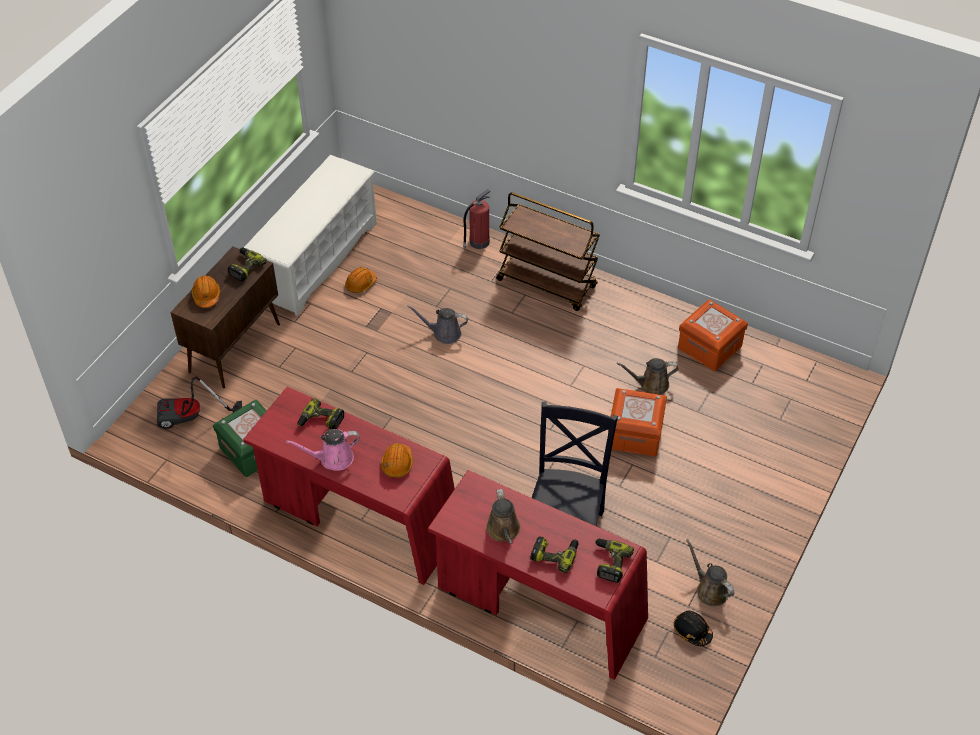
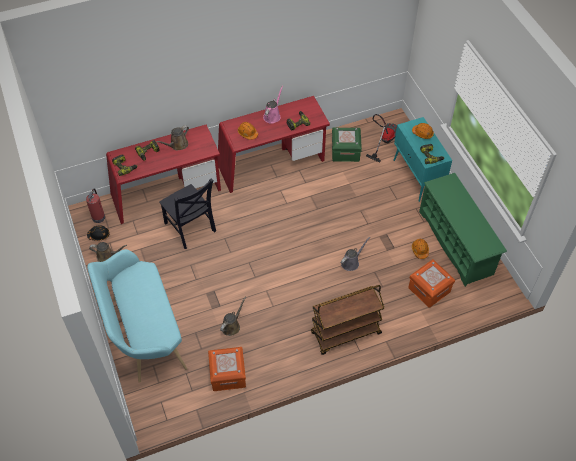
camera: 130 degrees right, 5 degrees up
(235, 347) = (417, 177): brown cabinet -> turquoise cabinet
(317, 259) = (456, 243): white shoe rack -> green shoe rack
(478, 242) = (407, 324): fire extinguisher -> fire extinguisher (98, 217)
(504, 531) = (177, 145): brown watering can -> brown watering can turned 75 degrees counterclockwise
(635, 434) = (211, 294): orange storage box -> orange storage box (429, 289)
(758, 459) = (143, 334): none -> turquoise bench

